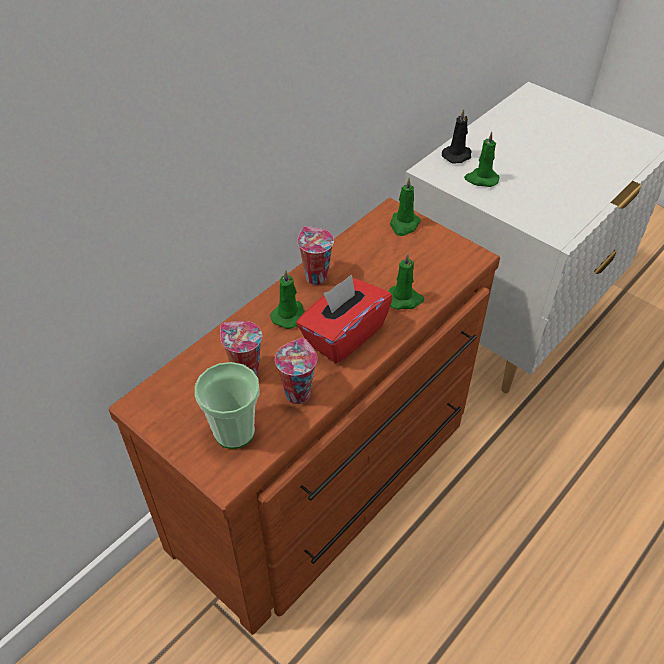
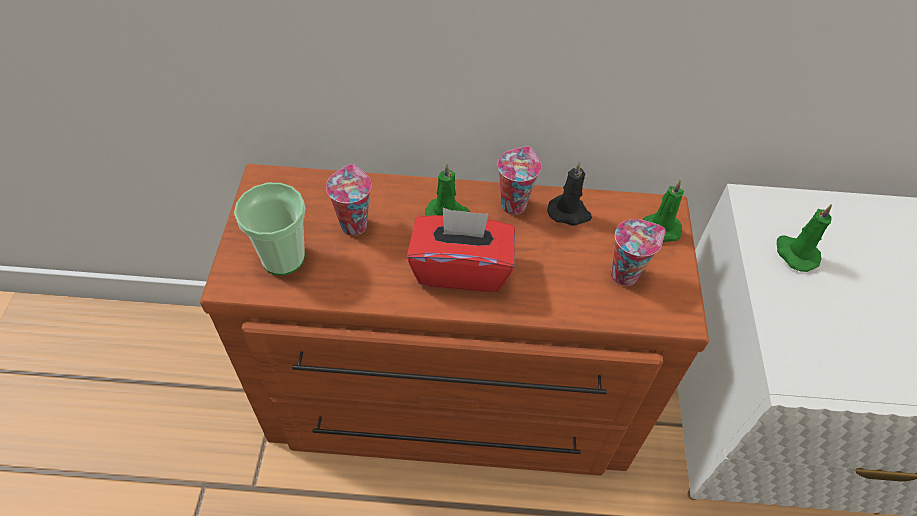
camera: 50 degrees right, 5 degrees up
(297, 392) = (362, 275): cup -> cup (625, 274)
(404, 299) = (554, 290): green candle -> none
(457, 155) = (807, 212): black candle -> black candle (569, 213)

